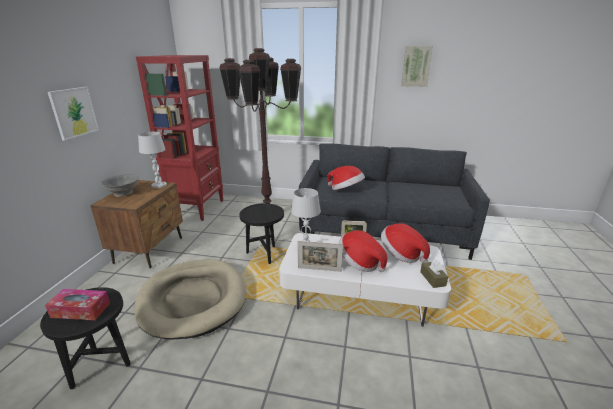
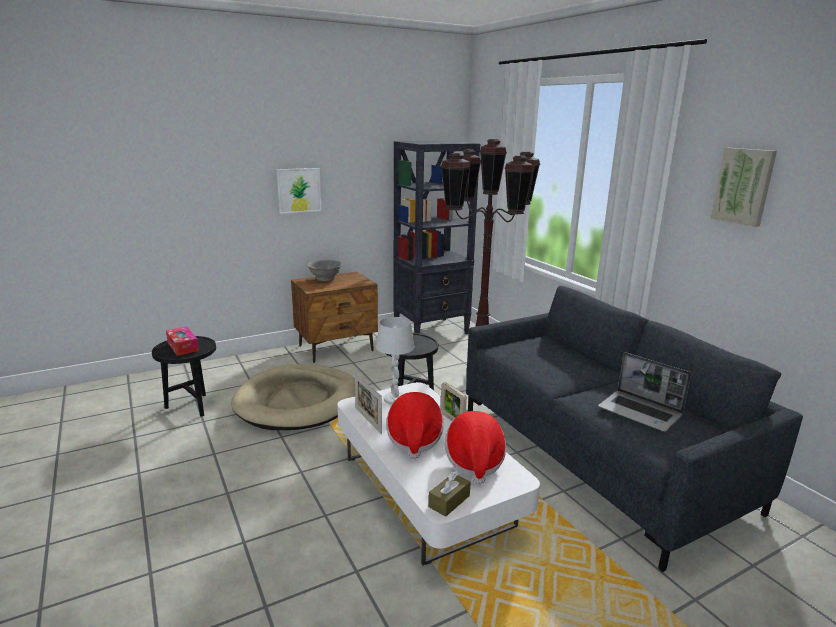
camera: 50 degrees right, 5 degrees down
(159, 185) = (360, 282): white table lamp -> none
(197, 208) = (432, 331): red bookcase -> black bookcase
(346, 190) = (531, 358): hat -> none
(427, 192) = (641, 412): none -> laptop

